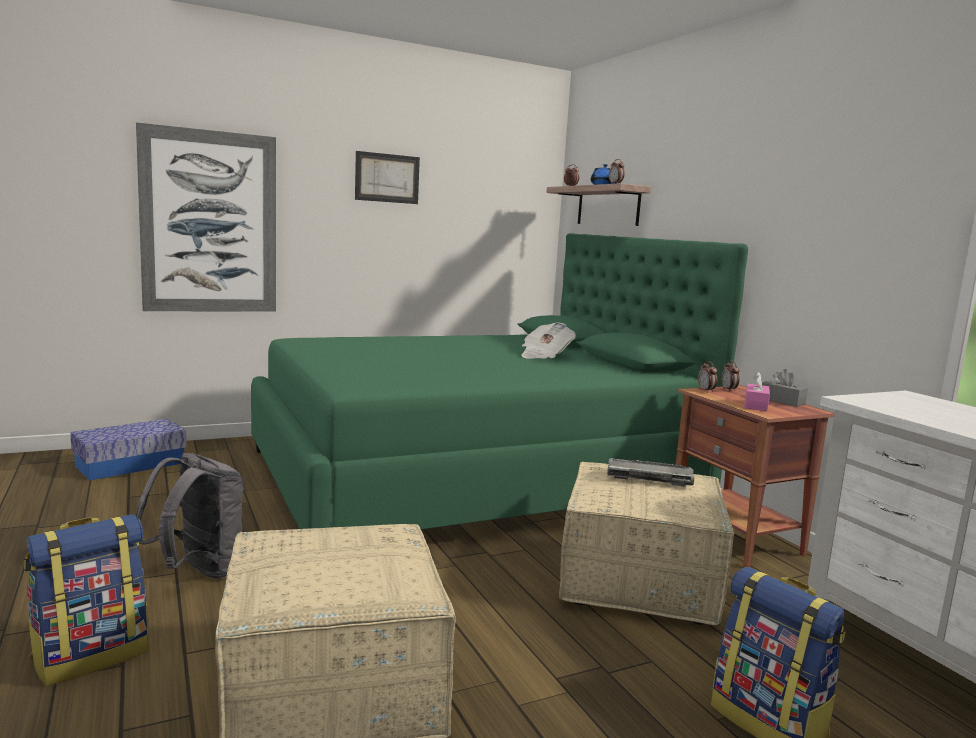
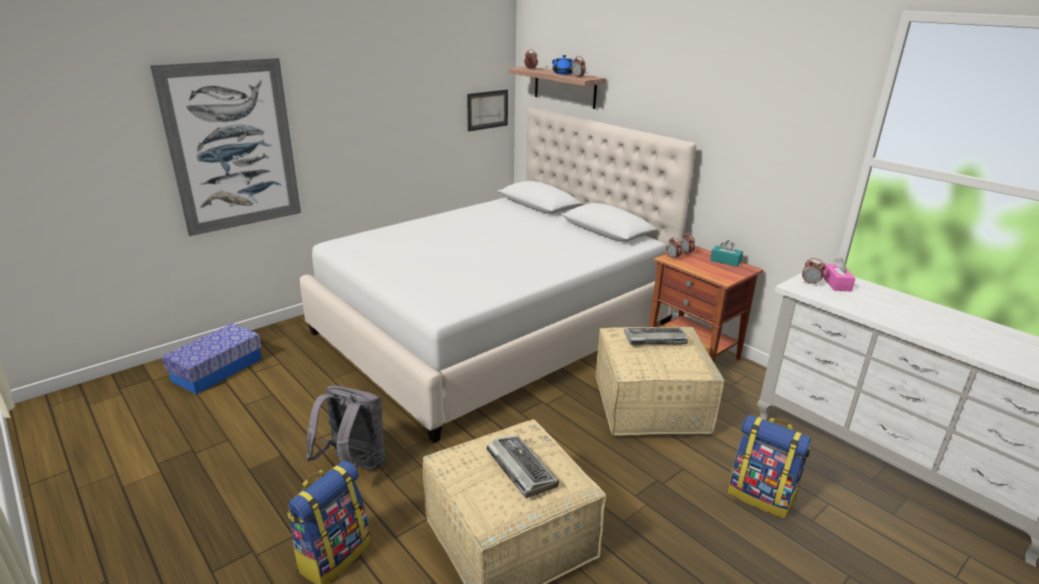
camera: 15 degrees left, 15 degrees up
(348, 561) = (520, 469): none -> keyboard
(387, 178) = (377, 78): picture -> picture (487, 110)
(472, 477) = (494, 329): green bed -> white bed
(544, 356) = (541, 231): newspaper -> none
(755, 405) = (712, 270): pink tissue box -> pink tissue box (836, 284)
(782, 401) = (725, 261): grey tissue box -> turquoise tissue box
(881, 400) = (810, 283): none -> alarm clock

